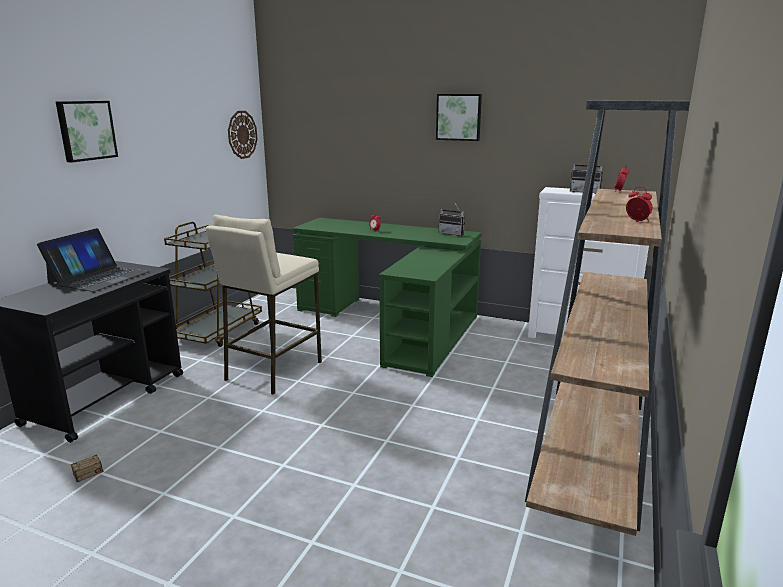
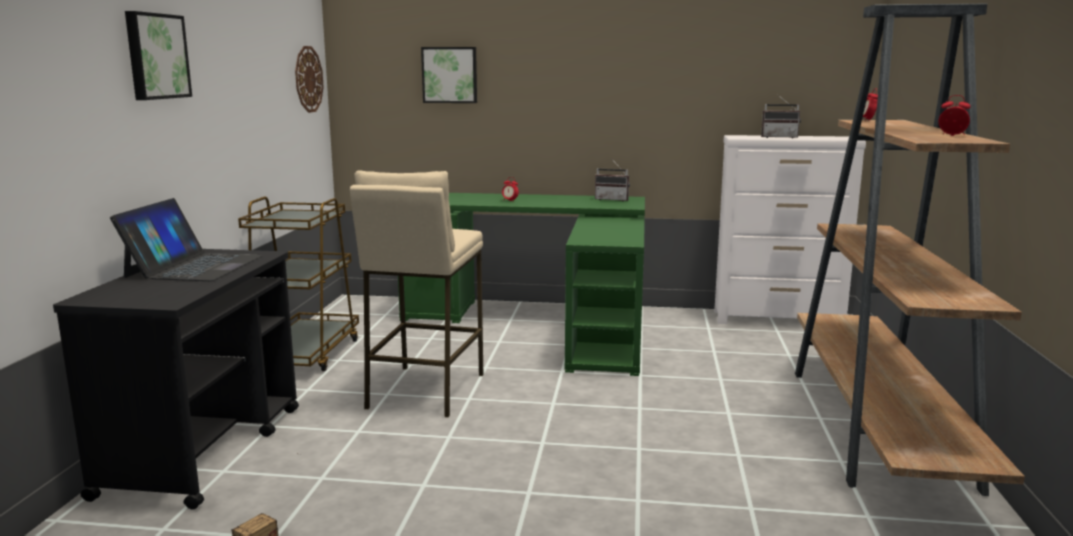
camera: 15 degrees left, 5 degrees down
(459, 117) = (610, 52): picture -> picture (450, 75)

